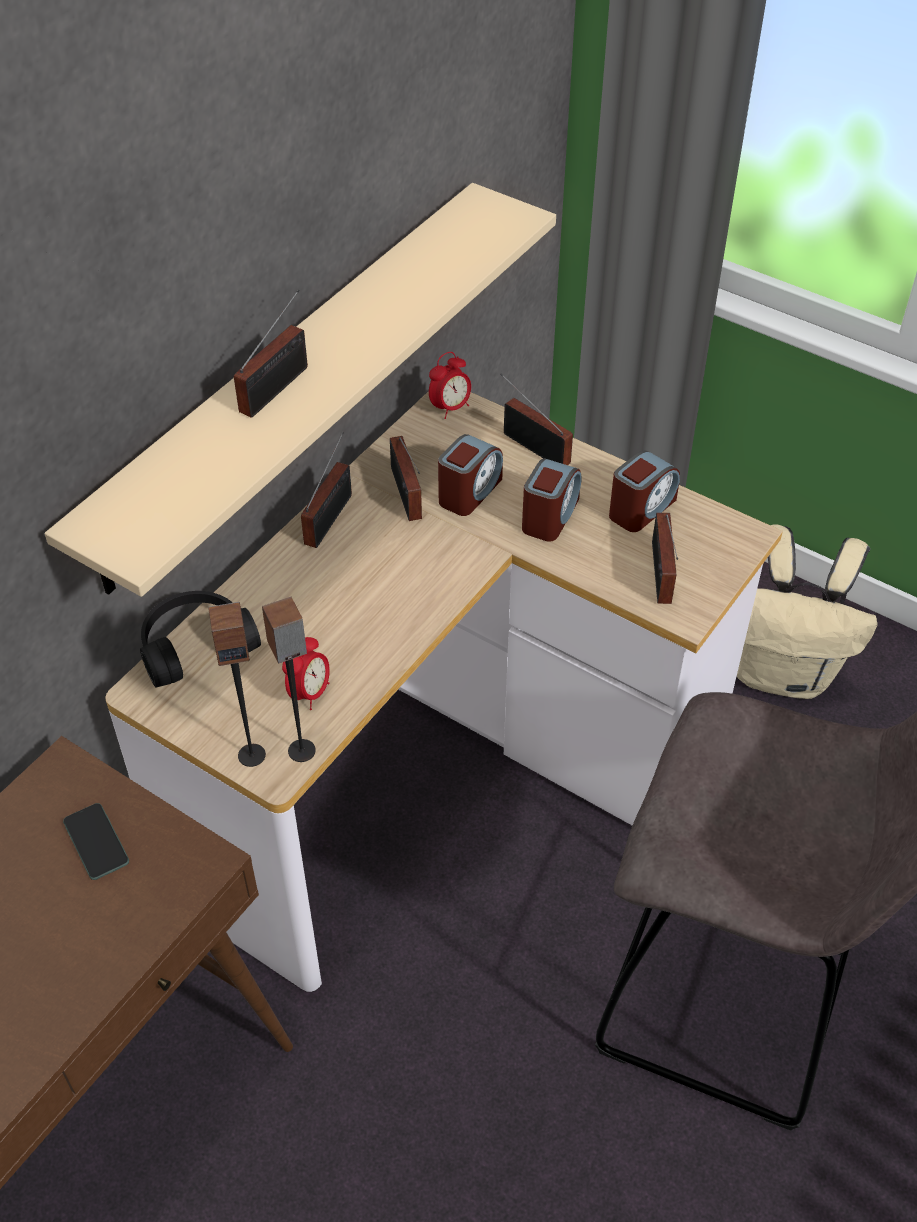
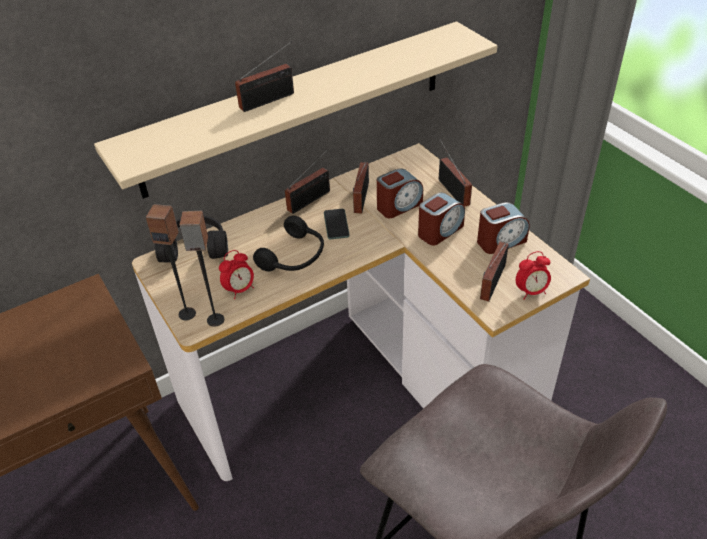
camera: 25 degrees right, 5 degrees down
(96, 842) = (77, 334): phone -> phone (336, 224)
(361, 616) = (294, 257): none -> black headphones
(450, 408) = (414, 159): alarm clock -> alarm clock (531, 292)
(783, 672) = (605, 390): beige backpack -> none

